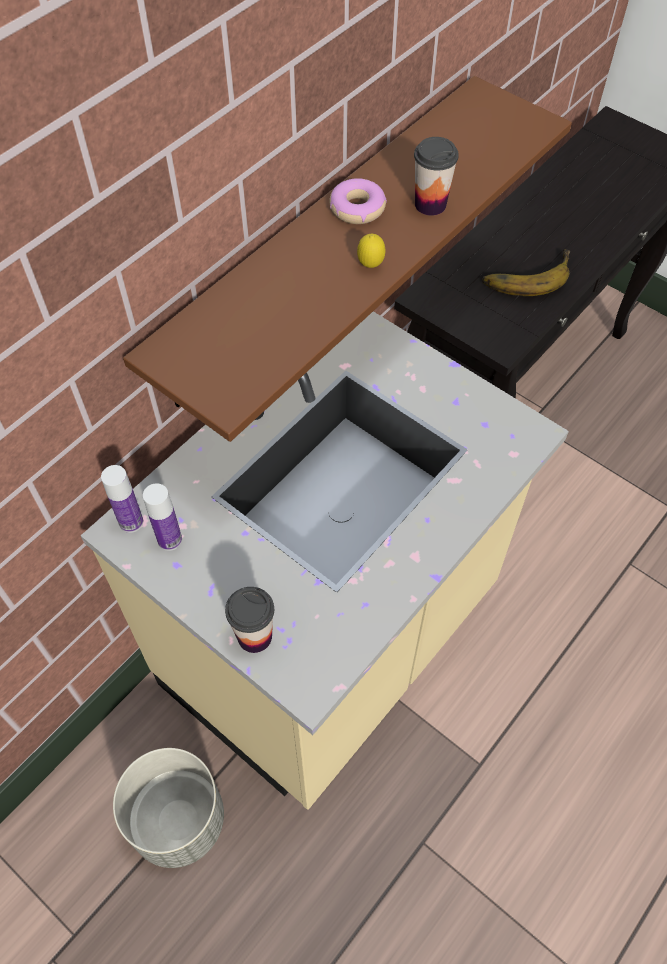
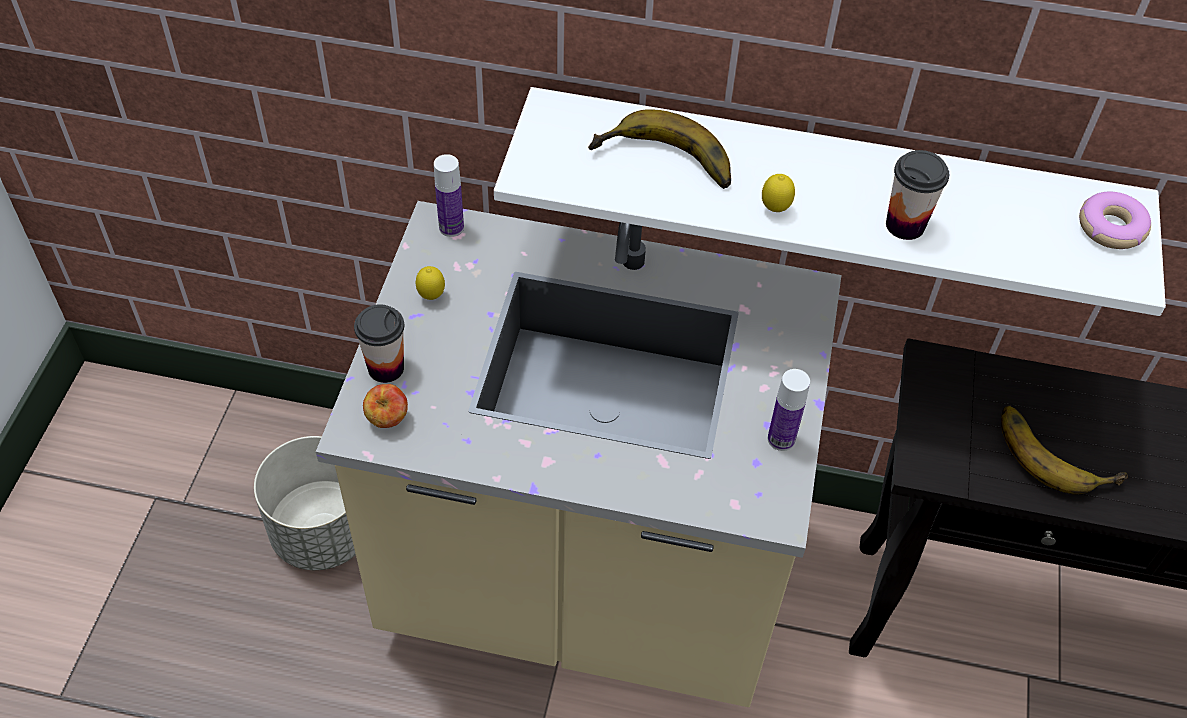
camera: 60 degrees right, 5 degrees down
(170, 540) = (449, 262): bottle -> bottle (781, 439)
(198, 569) = (431, 296): none -> lemon
(280, 310) = (663, 166): none -> banana
(310, 657) = (387, 419): none -> apple
(319, 242) = (825, 183): brown shelf -> white shelf
(357, 208) = (847, 169): donut -> donut (1110, 228)

